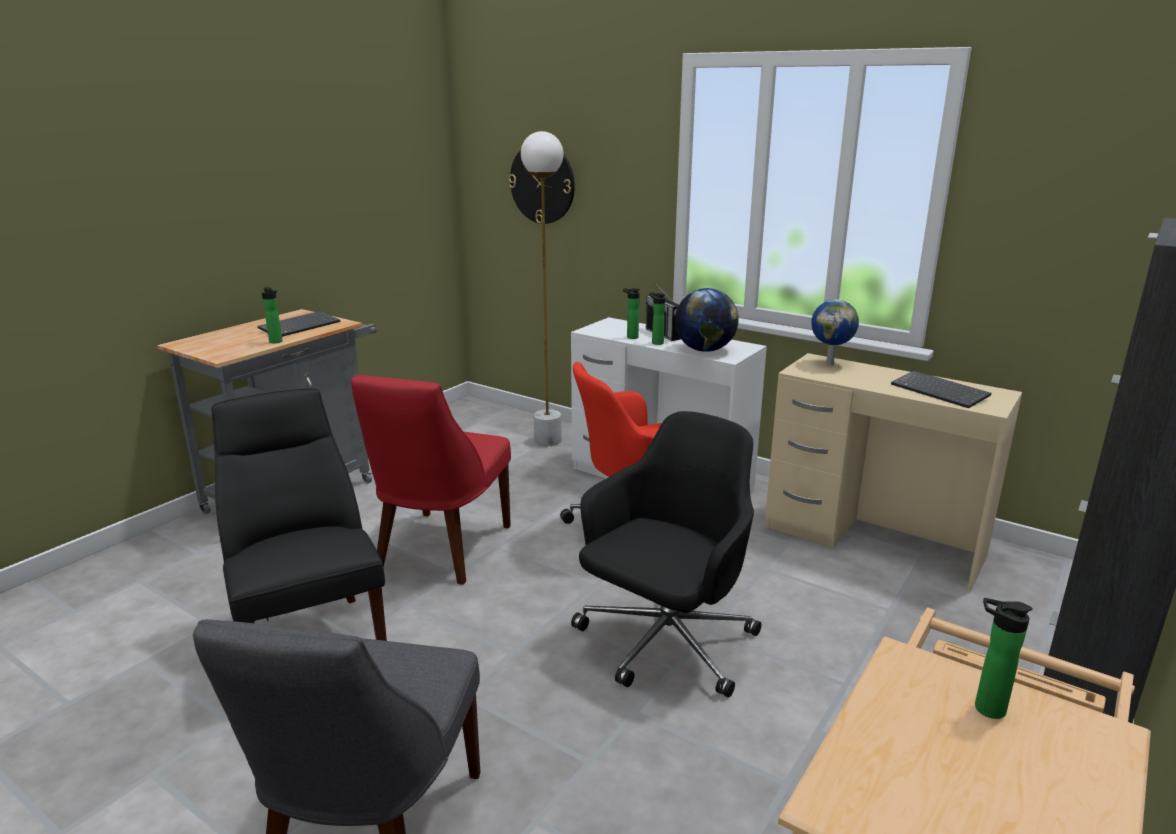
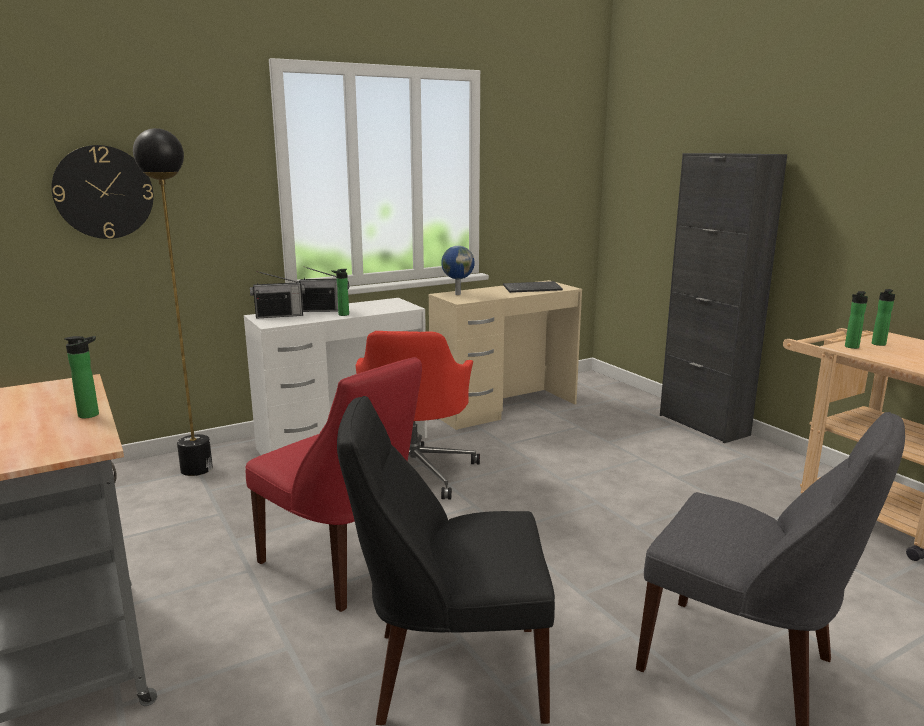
camera: 65 degrees left, 5 degrees down
(300, 326) = (40, 400): keyboard -> none
(547, 441) = (196, 469): white floor lamp -> black floor lamp
(621, 326) = (279, 316): none -> radio
(630, 337) = (314, 318): bottle -> bottle (851, 347)
(665, 644) = (569, 498): black office chair -> none
(704, 350) = (382, 308): globe -> none

